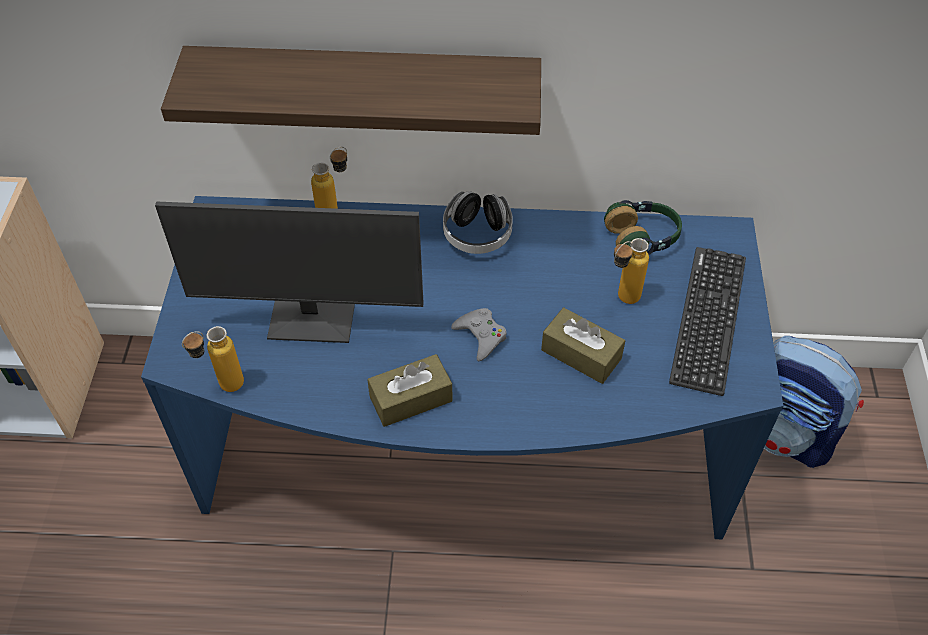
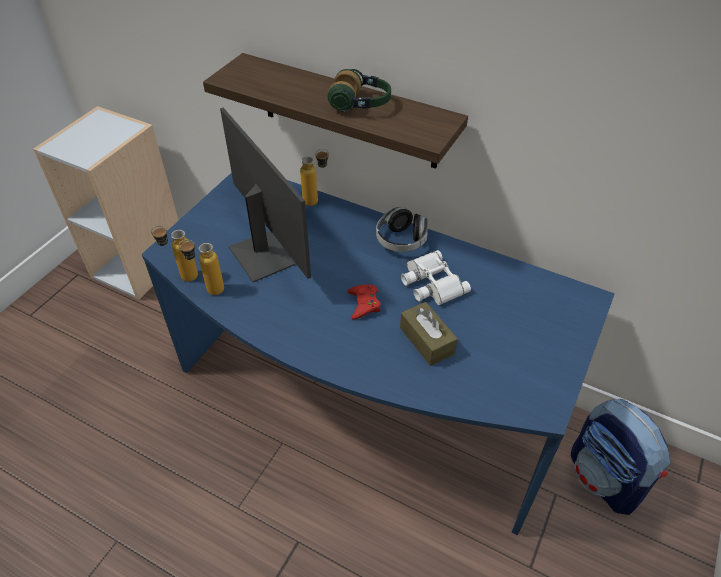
camera: 25 degrees right, 5 degrees down
(312, 317) = (263, 255): monitor -> monitor turned 150 degrees counterclockwise
(411, 399) = (292, 326): brown tissue box -> none
(481, 336) = (364, 304): grey game controller -> red game controller
(545, 279) = (431, 283): none -> white binoculars
(621, 300) = (478, 315): bottle -> bottle (208, 290)
(642, 238) = (519, 280): headphones -> headphones (360, 104)
(708, 319) = (538, 351): keyboard -> none

